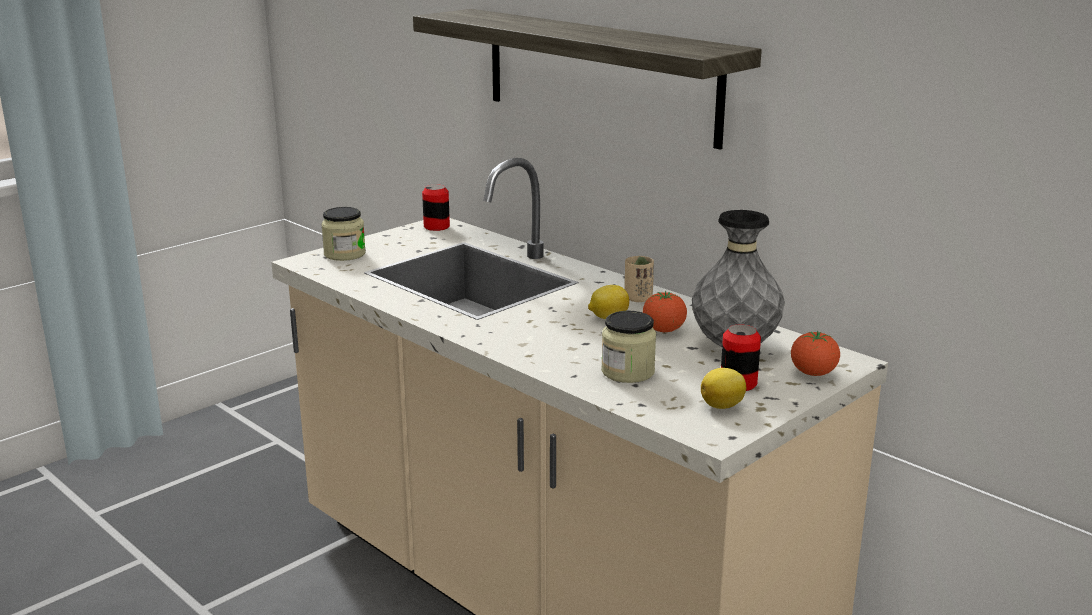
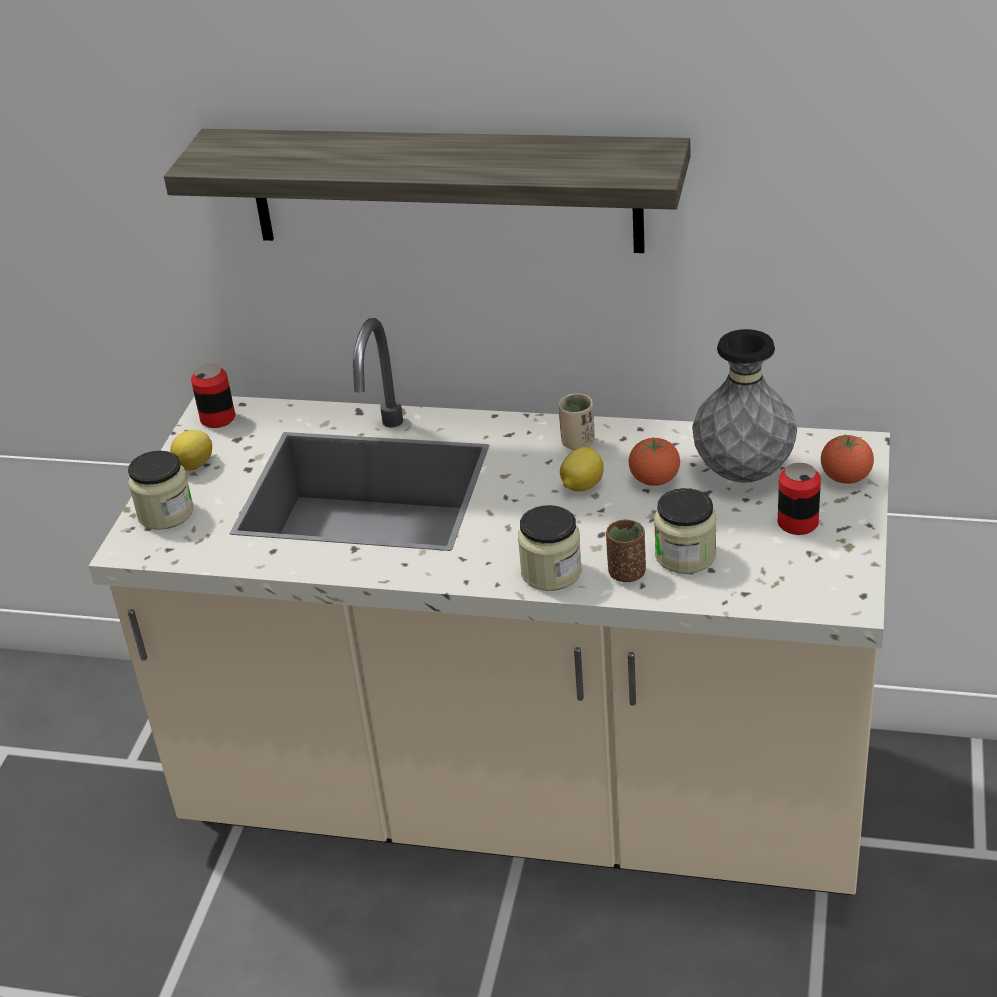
camera: 30 degrees left, 15 degrees up
(523, 349) = (551, 572): none -> jar
(572, 366) = (626, 573): none -> brown cup
(723, 406) = (815, 559): lemon -> lemon (196, 464)

